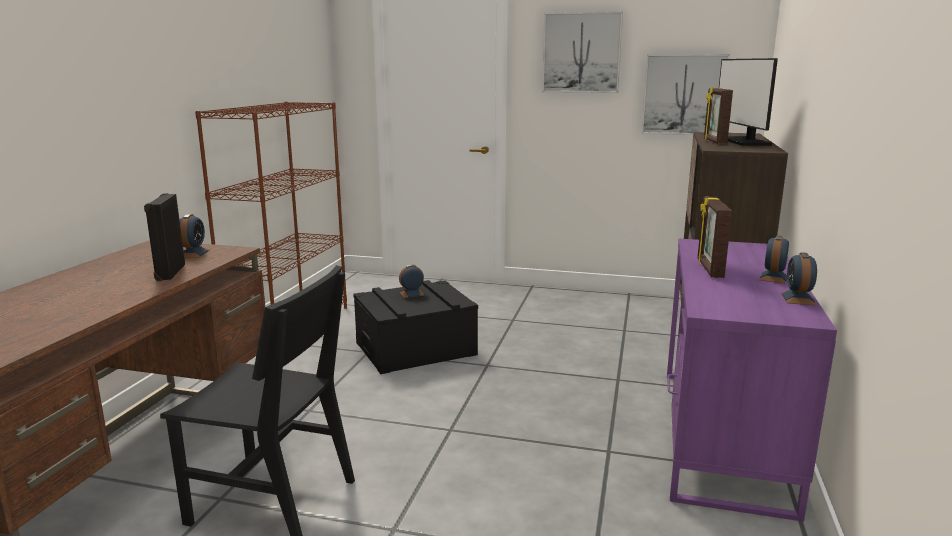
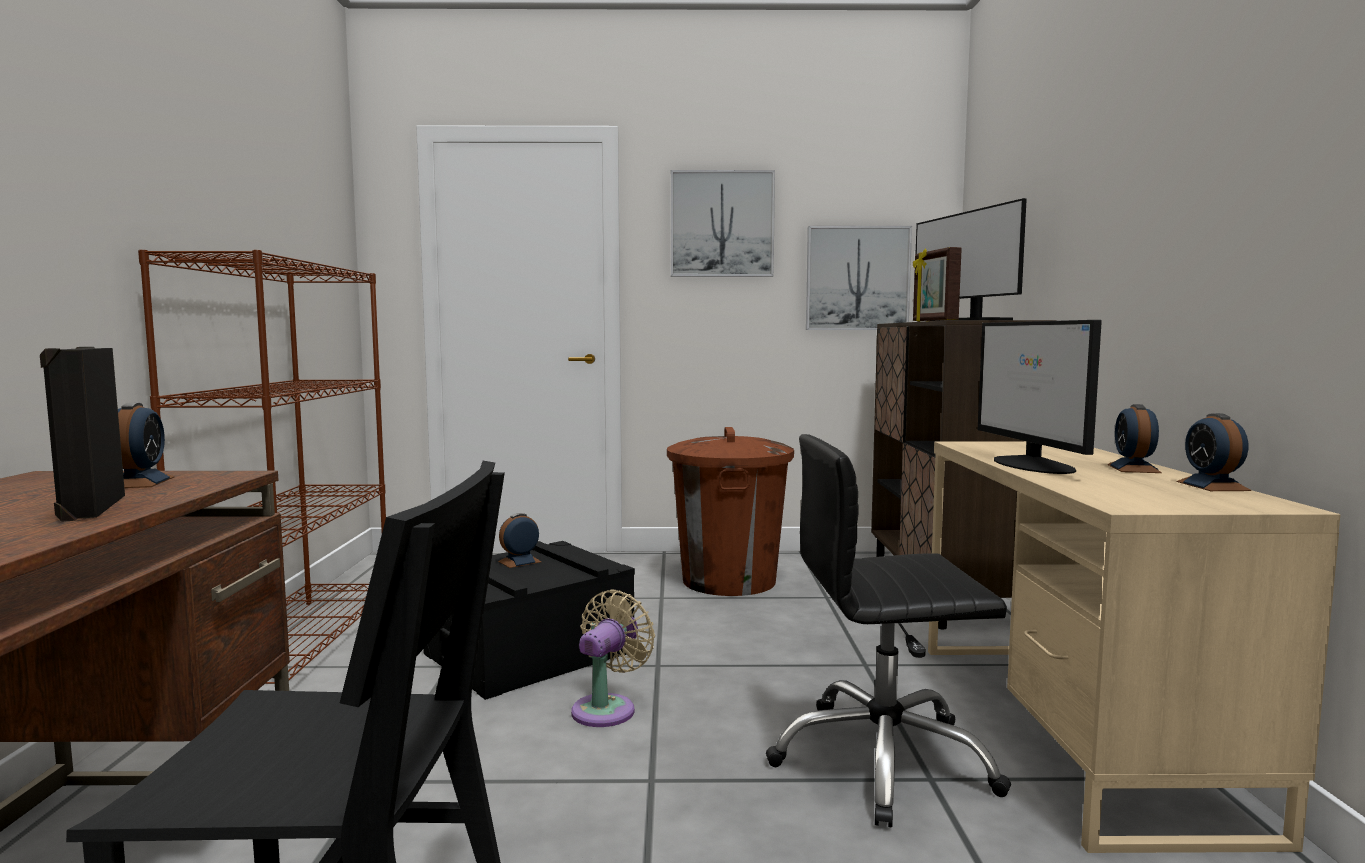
camera: 15 degrees left, 10 degrees down
(445, 387) = (607, 708): none -> beige fan
(564, 312) = (728, 581): none -> brown trash can
(587, 437) = (883, 760): none -> black office chair
(709, 269) = (1033, 465): picture frame -> monitor
(721, 435) = (1069, 728): purple desk -> beige desk

